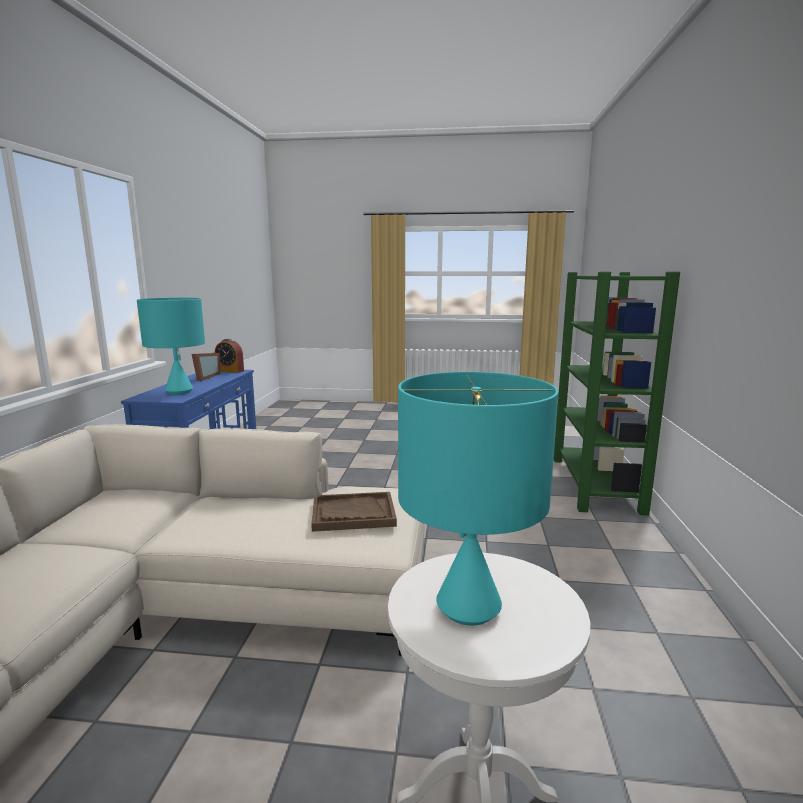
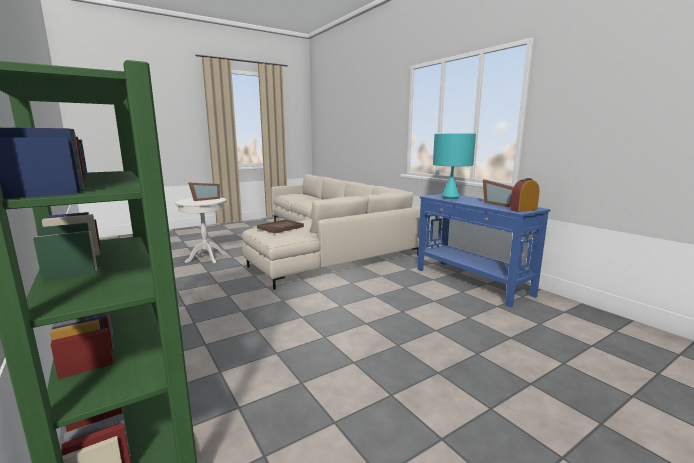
camera: 140 degrees right, 0 degrees up
(468, 609) = (204, 199): turquoise table lamp -> picture frame

